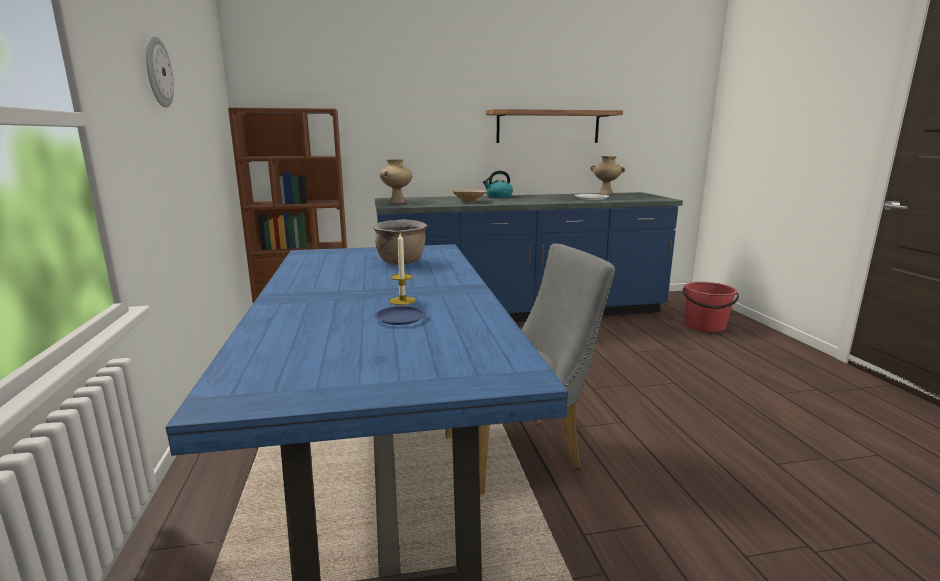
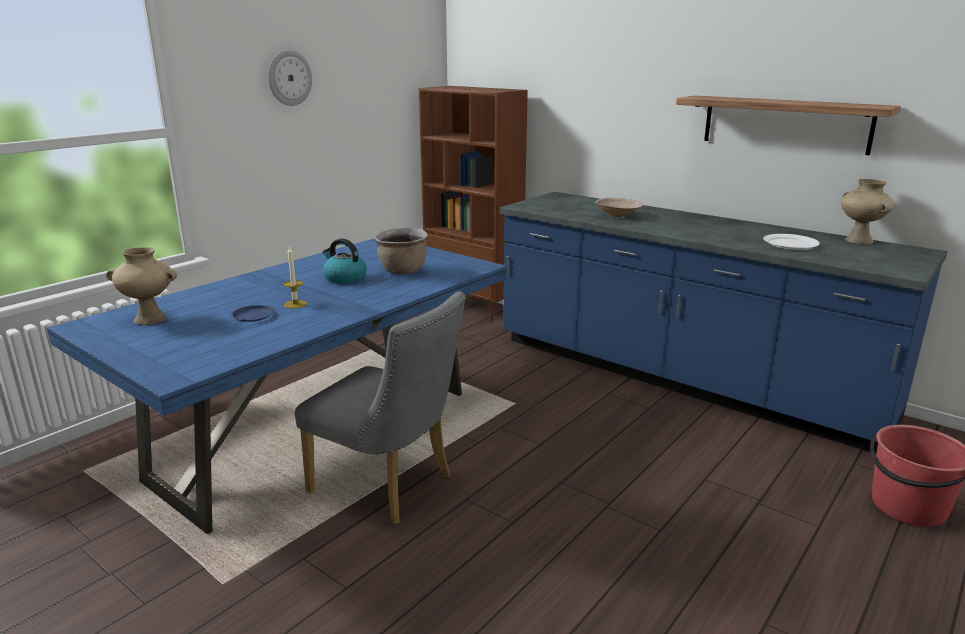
camera: 50 degrees right, 5 degrees up
(397, 202) = (546, 202): beige vase -> beige vase (151, 319)
(498, 197) = (680, 215): kettle -> kettle (344, 278)

